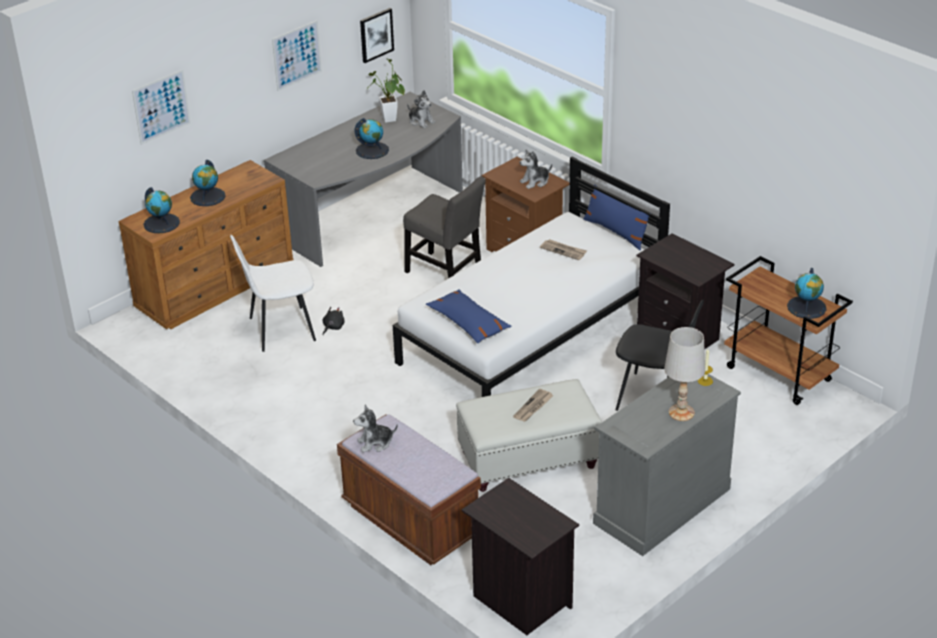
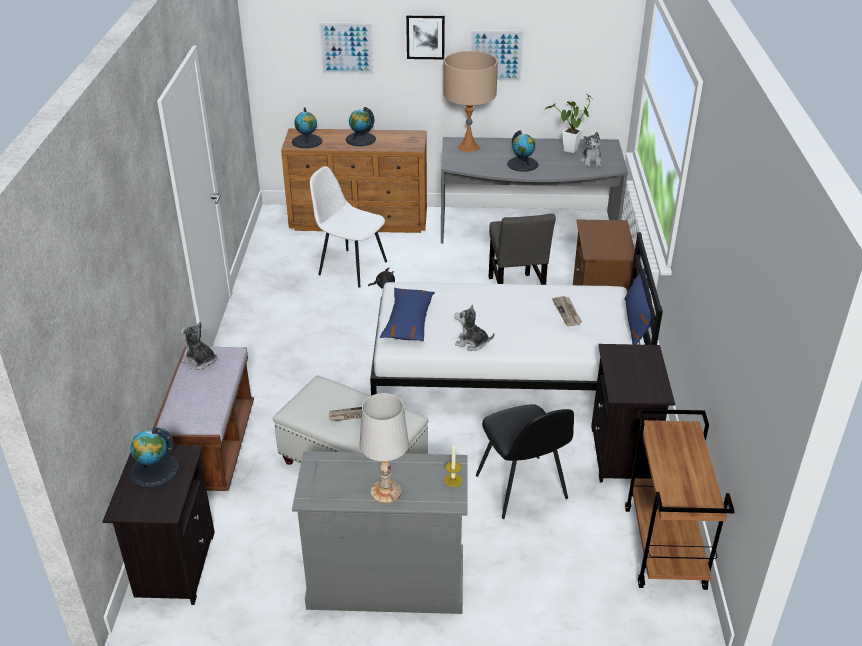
camera: 45 degrees right, 0 degrees up
(302, 157) = (468, 147): none -> beige table lamp
(376, 35) = (591, 70): picture -> picture (425, 36)
(535, 182) = (609, 245): plush toy -> plush toy (472, 343)
(806, 307) = (685, 487): globe -> globe (154, 470)

